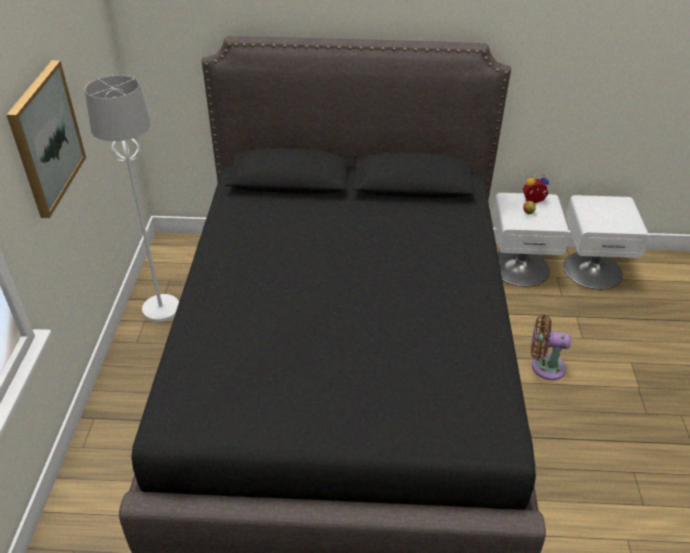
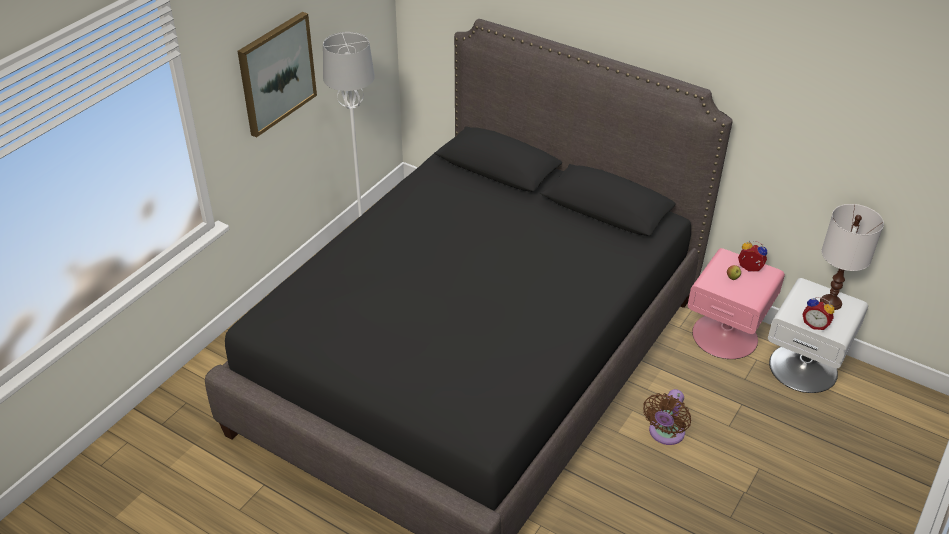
camera: 30 degrees right, 0 degrees up
(520, 266) = (725, 335): white nightstand -> pink nightstand
(544, 366) = (665, 434): brown fan -> brown fan turned 105 degrees counterclockwise
(610, 206) = (831, 302): none -> white table lamp
(616, 226) = (815, 324): none -> alarm clock

